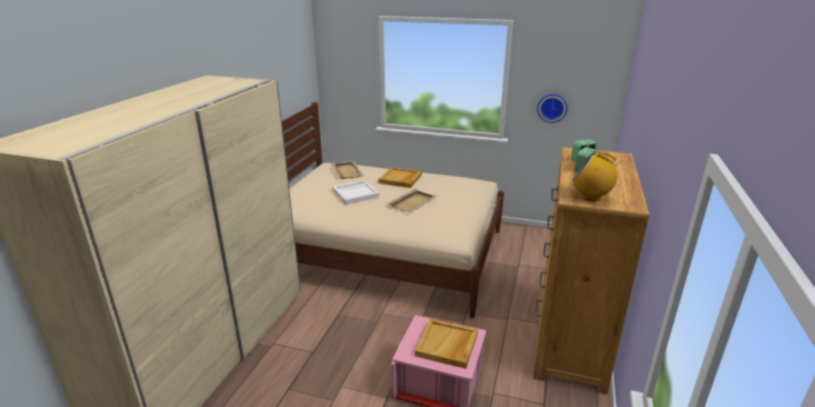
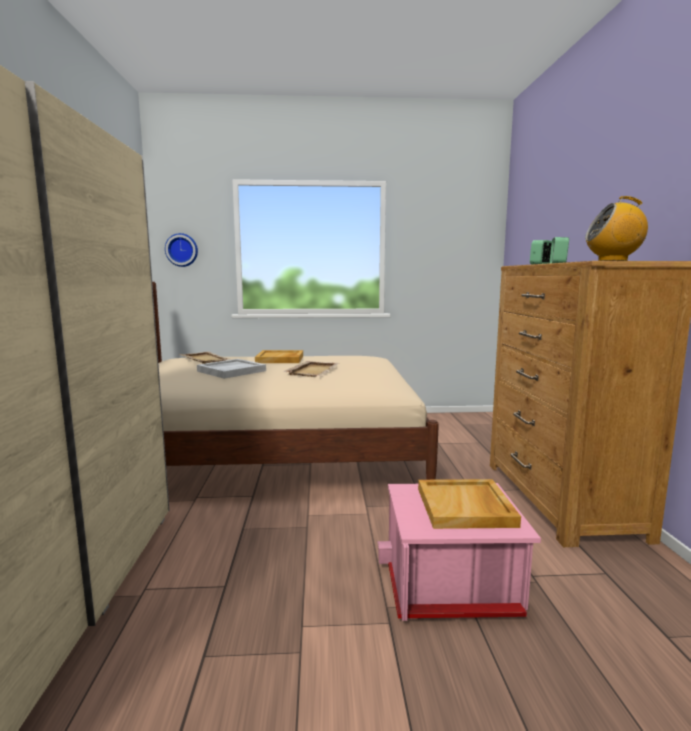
camera: 20 degrees left, 15 degrees down
(552, 107) = (433, 273): wall clock -> wall clock (182, 250)

